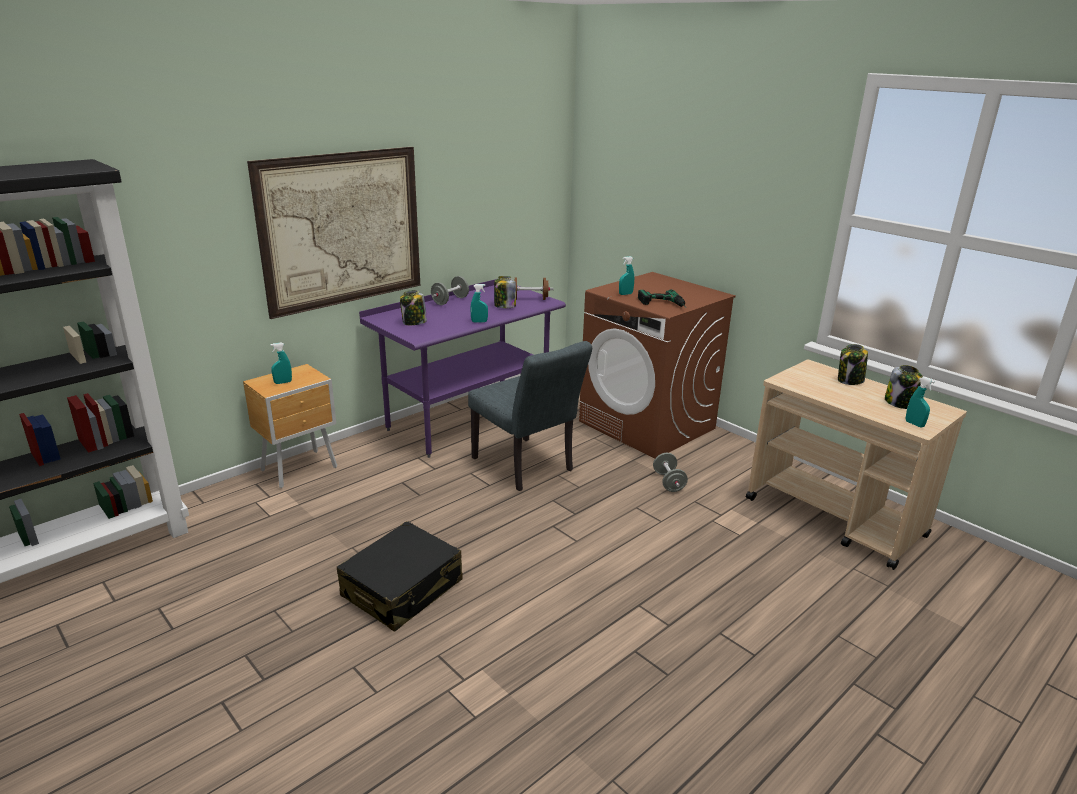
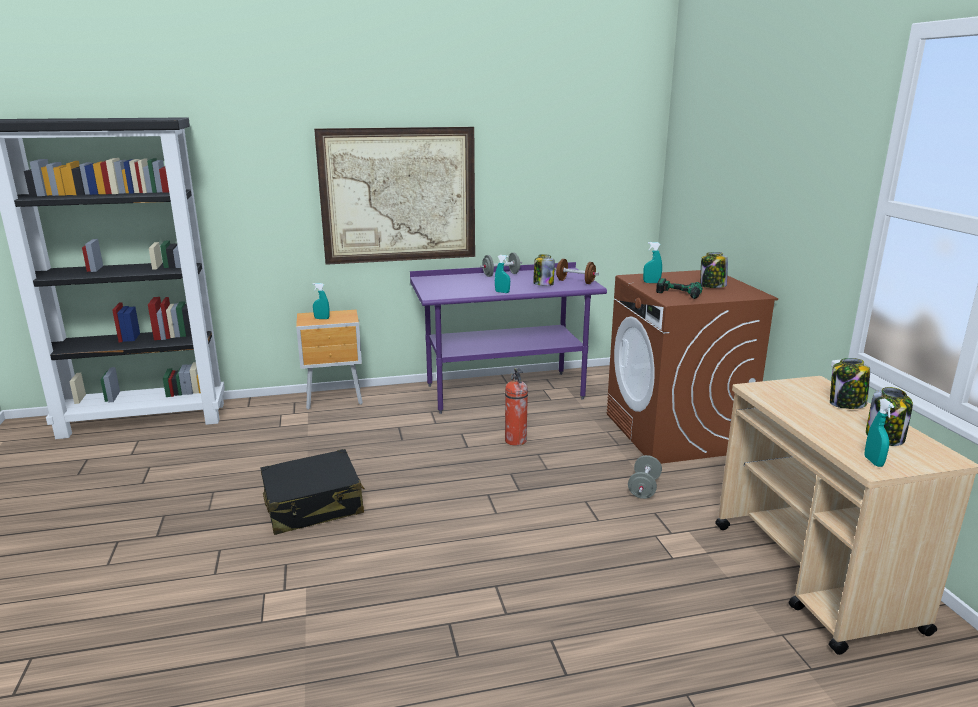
camera: 30 degrees right, 5 degrees down
(414, 322) = (446, 285): jar -> jar (712, 286)
(527, 467) = (515, 441): grey chair -> fire extinguisher

